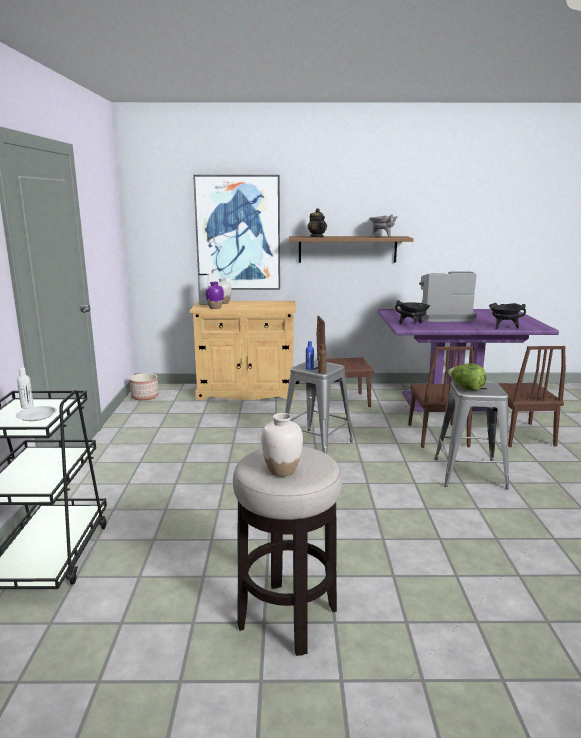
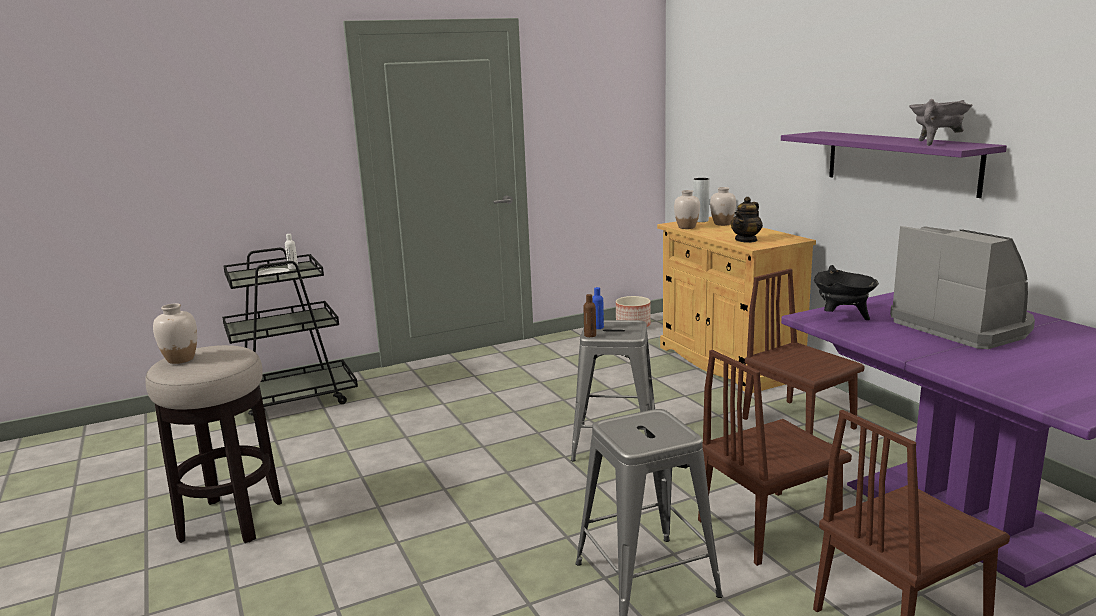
camera: 65 degrees right, 0 degrees up
(215, 308) = (686, 227): purple vase -> white vase
(238, 233) = (764, 122): picture -> none
(317, 237) = (830, 136): teapot -> teapot (746, 240)
(347, 249) = (900, 162): brown shelf -> purple shelf
(465, 388) = (625, 422): lettuce -> none
(504, 327) = (984, 377): black cooking pot -> none

